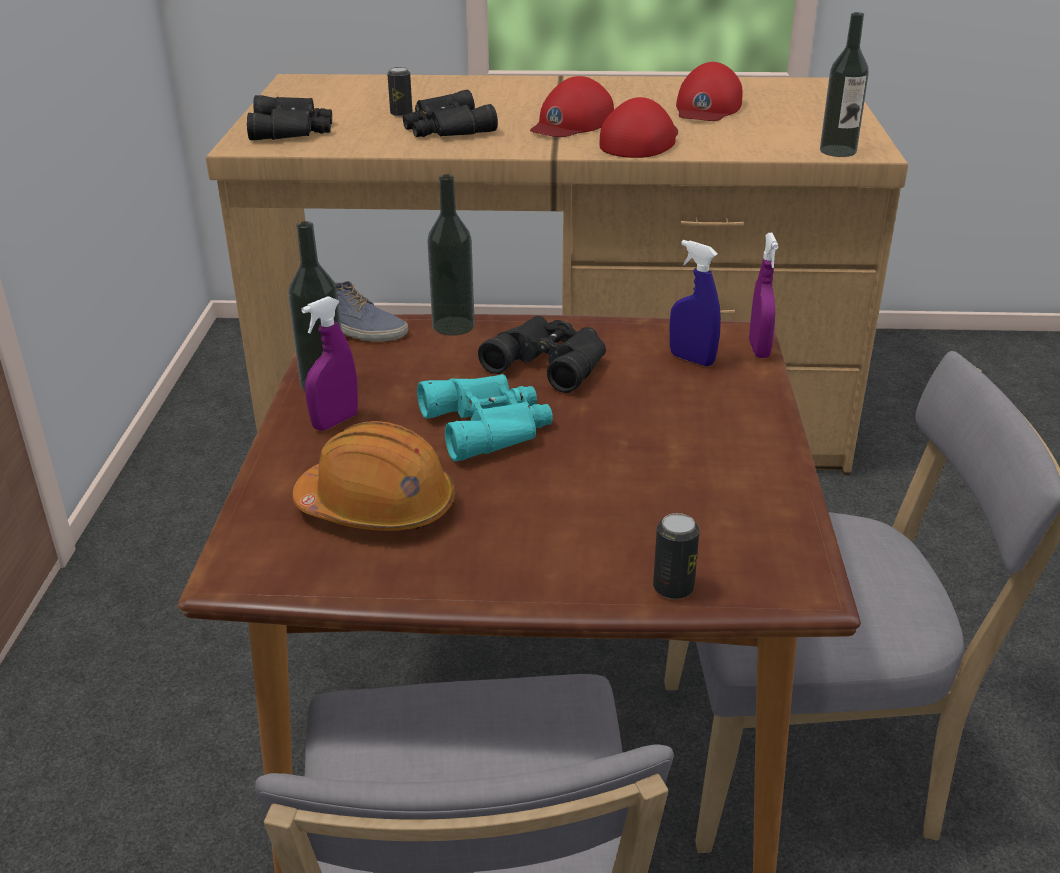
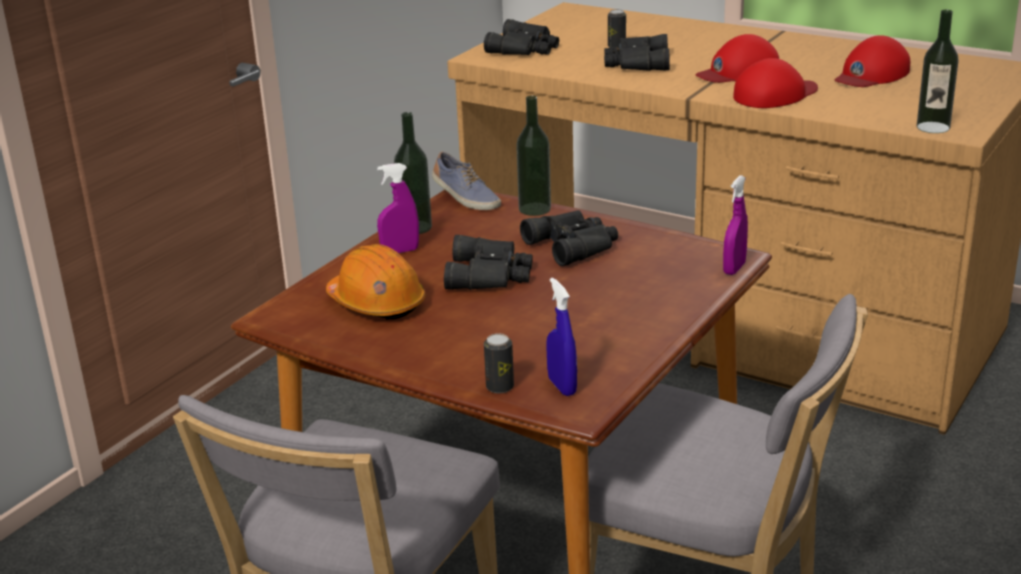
camera: 30 degrees right, 5 degrees down
(489, 425) = (491, 274): turquoise binoculars -> black binoculars
(691, 359) = (675, 264): blue spray bottle -> blue spray bottle (562, 386)

